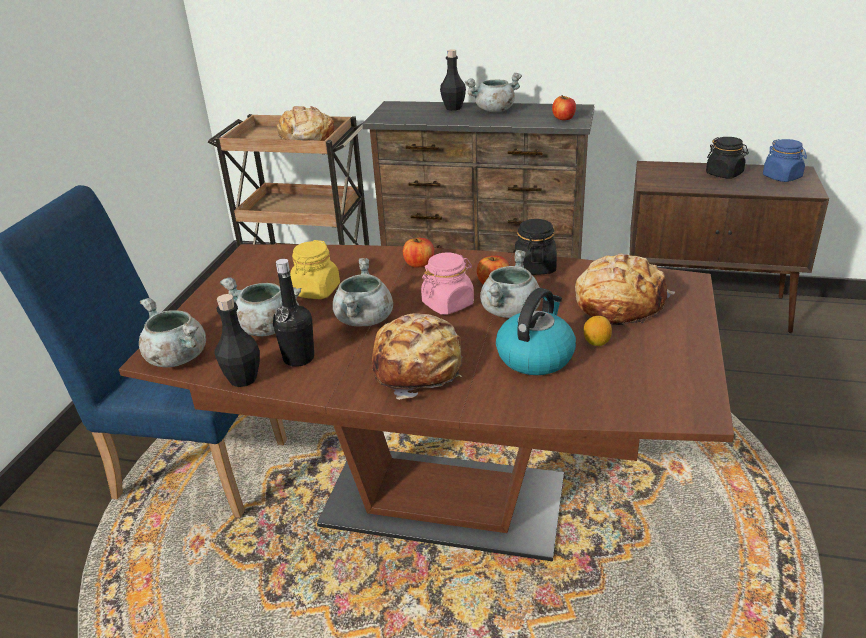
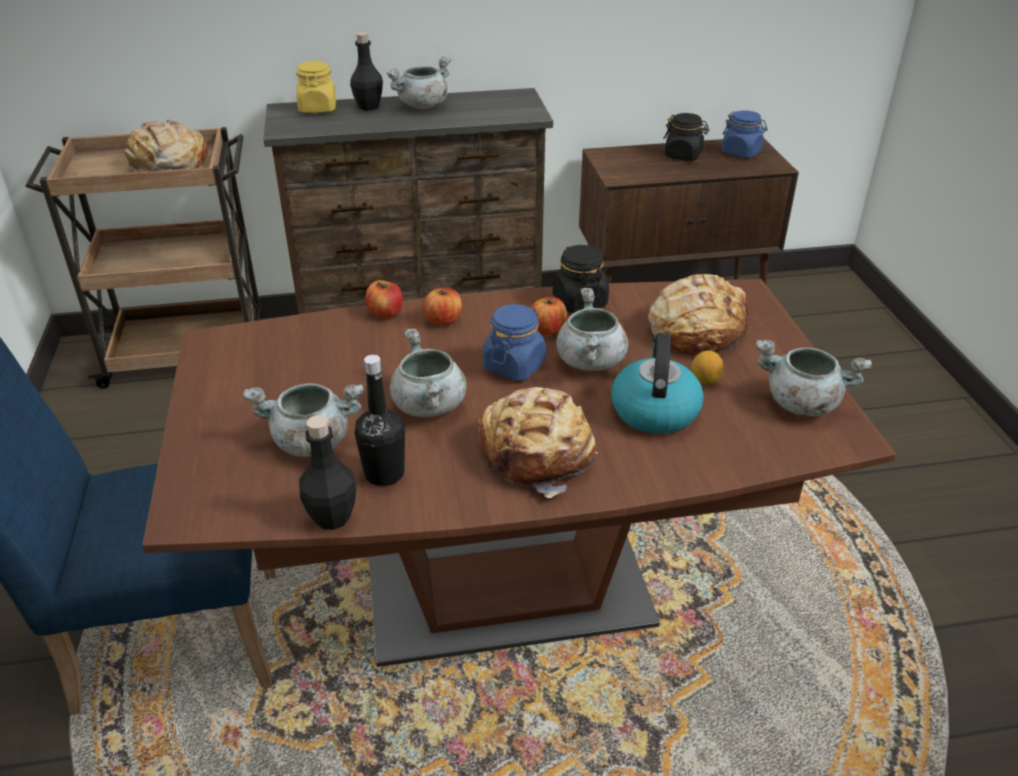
camera: 25 degrees left, 5 degrees up
(177, 358) = (217, 510): grey cooking pot -> grey cooking pot (801, 403)
(316, 291) = (339, 379): yellow jar -> yellow jar (318, 108)
(448, 304) = (514, 365): pink jar -> blue jar
(563, 118) = (514, 110): apple -> apple (385, 313)

